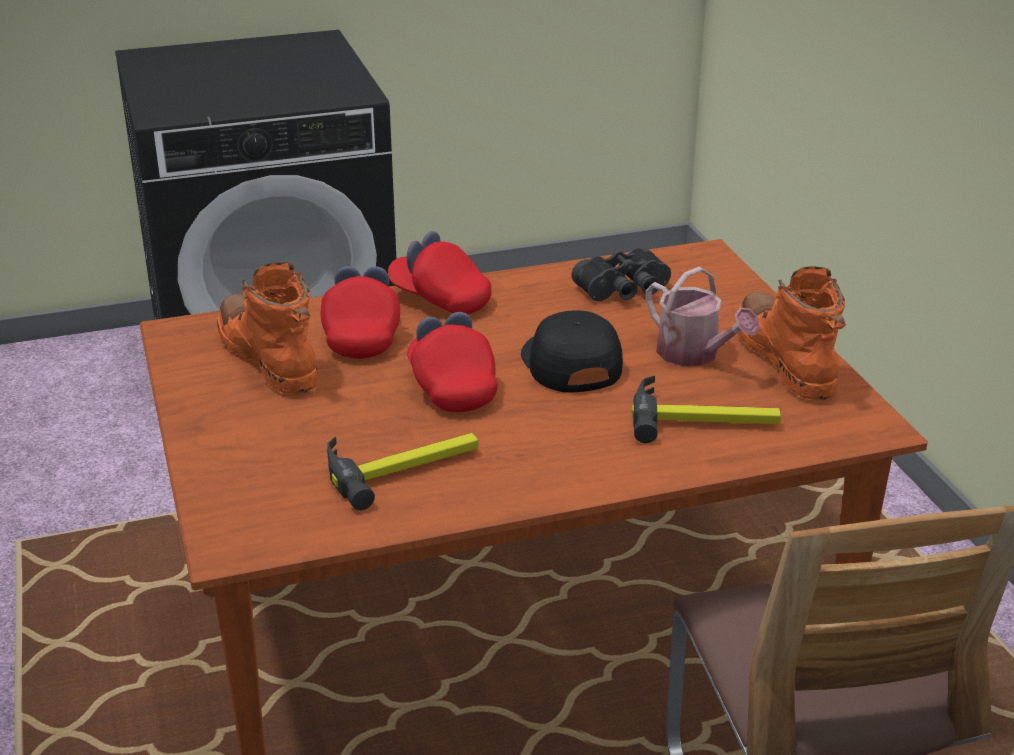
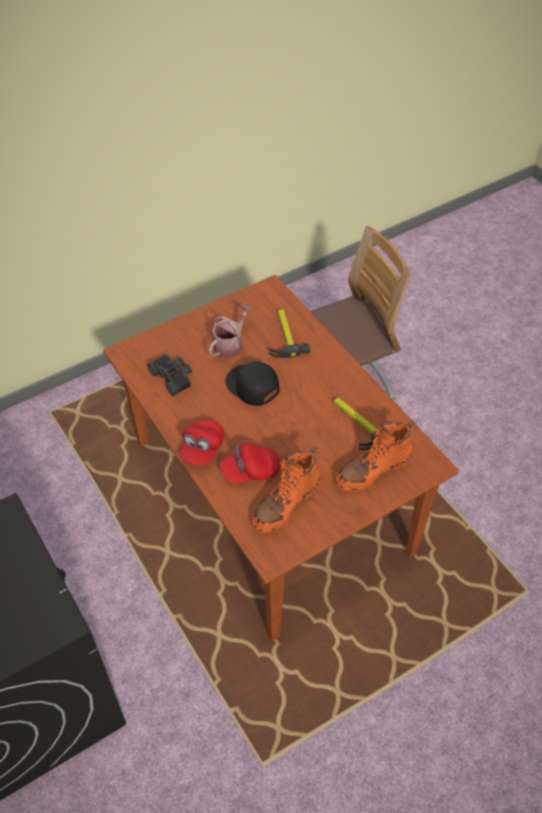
camera: 105 degrees left, 20 degrees up
(451, 386) = (287, 423): red cap -> none
(569, 363) = (252, 386): black cap -> black cap turned 75 degrees clockwise
(786, 360) = (225, 315): orange boot -> orange boot (373, 470)

